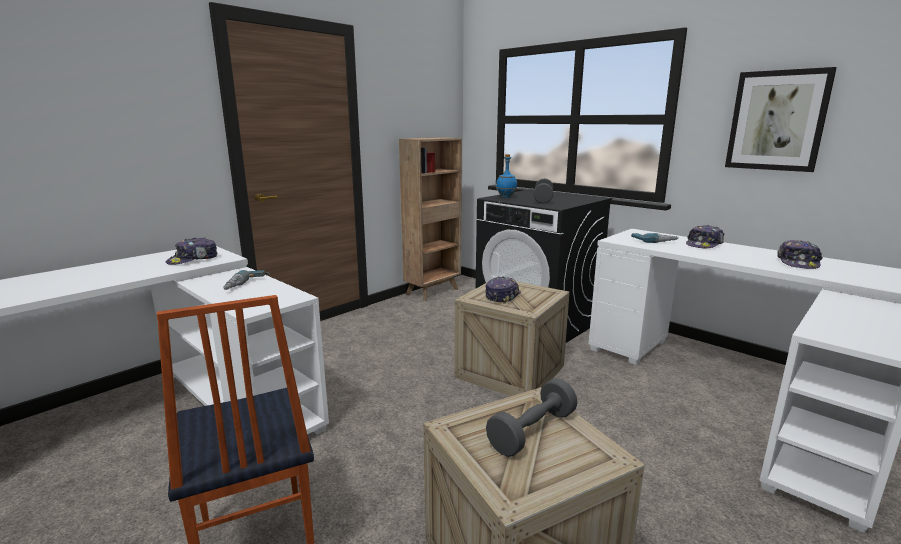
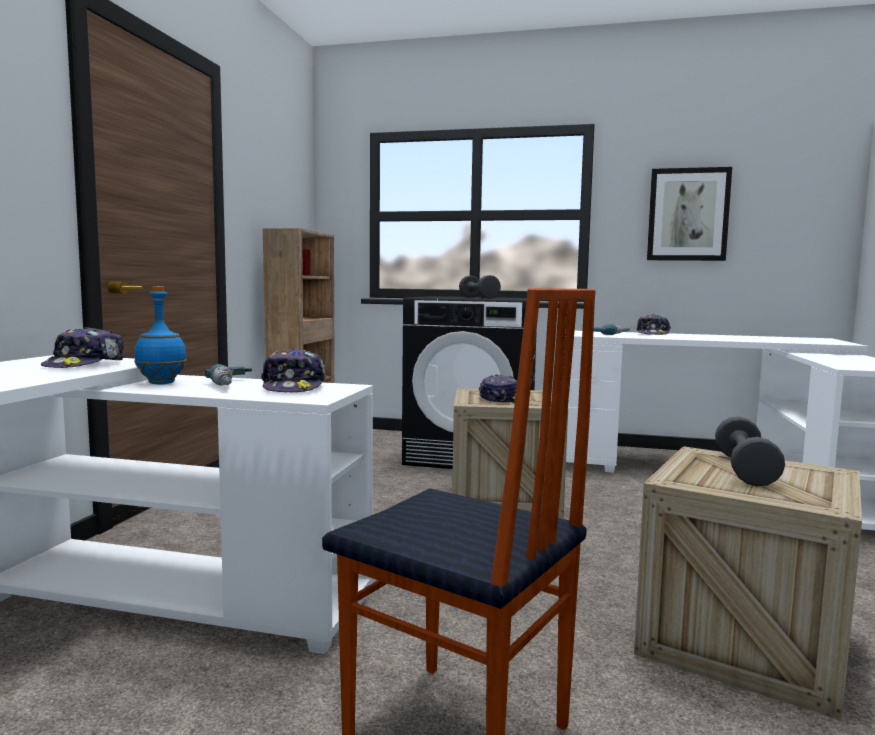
camera: 30 degrees left, 10 degrees down
(506, 197) = (433, 297): blue bottle -> blue bottle (161, 383)
(798, 263) = (746, 338): cap -> cap (294, 387)

